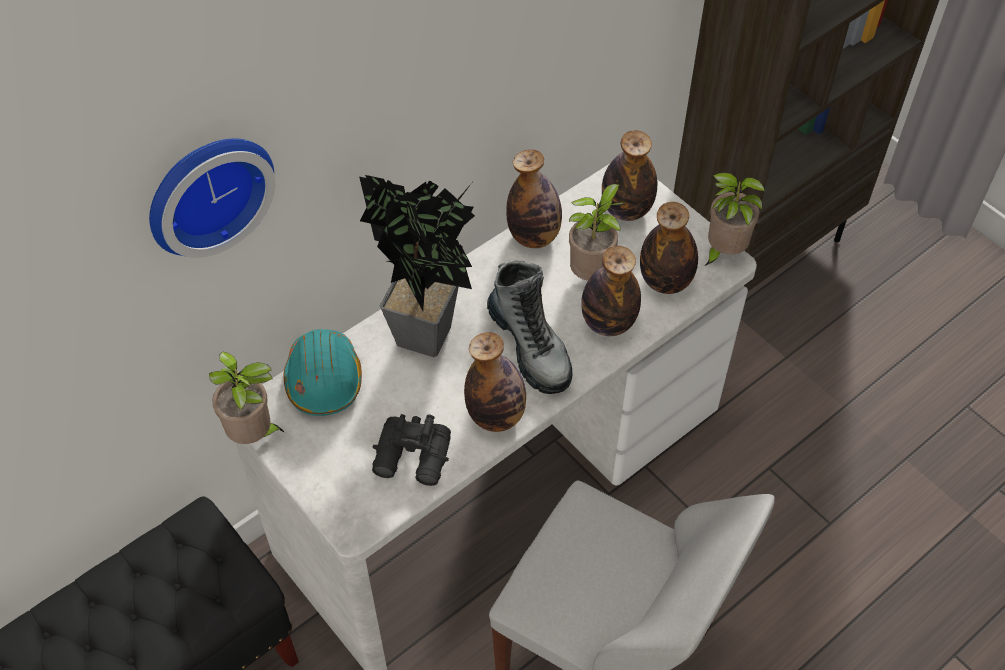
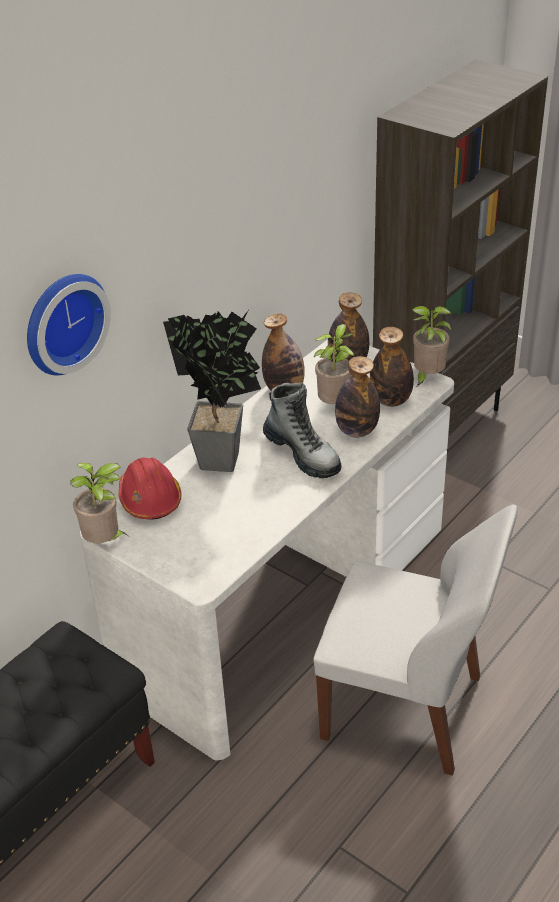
camera: 10 degrees left, 15 degrees down
(324, 379) = (150, 499): turquoise hard hat -> red hard hat
(413, 459) = (235, 535): black binoculars -> none
(496, 416) = (290, 499): bottle -> none

